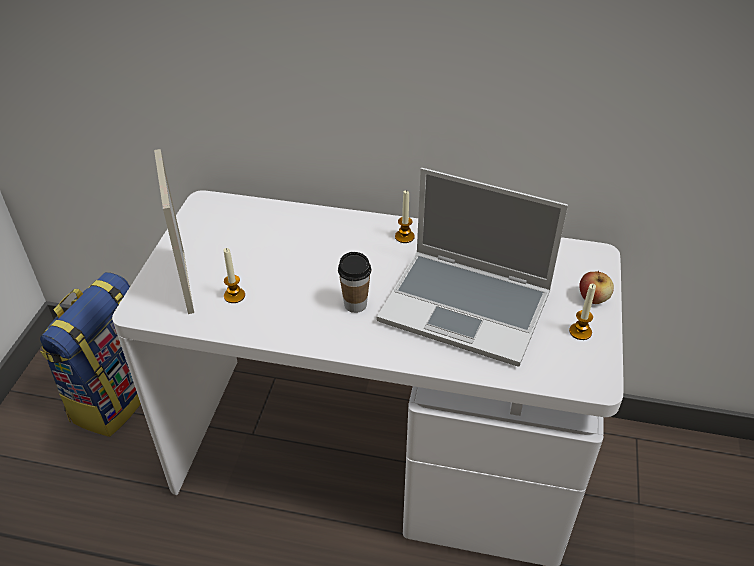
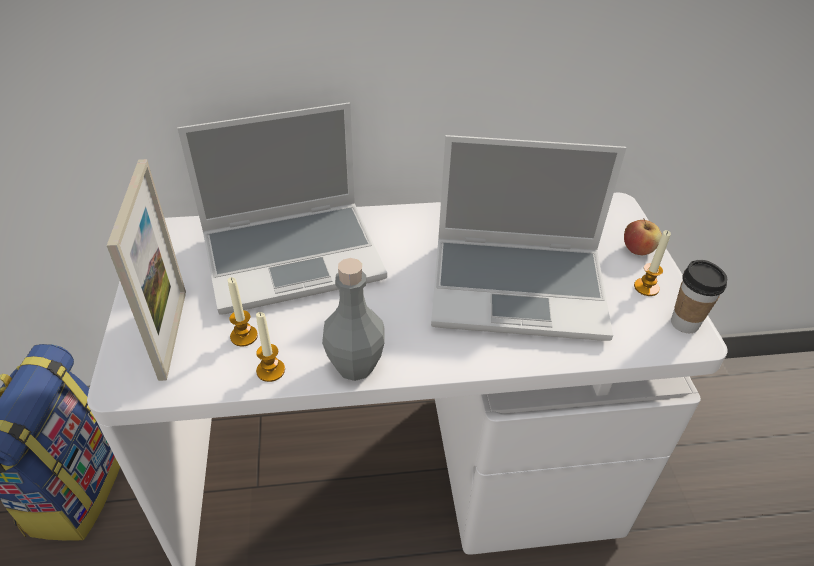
camera: 20 degrees left, 0 degrees up
(185, 282) = (173, 333): picture frame -> picture frame turned 150 degrees counterclockwise
(298, 242) = (294, 256): none -> laptop
(305, 336) = (355, 366): none -> grey bottle
(355, 304) = (395, 313): cup -> cup (684, 323)
(404, 237) = (412, 226): candle -> candle (271, 370)

